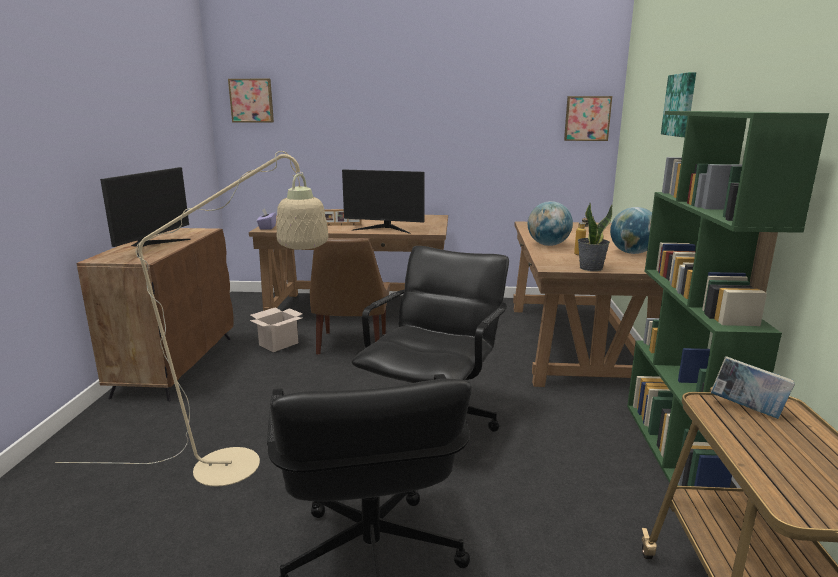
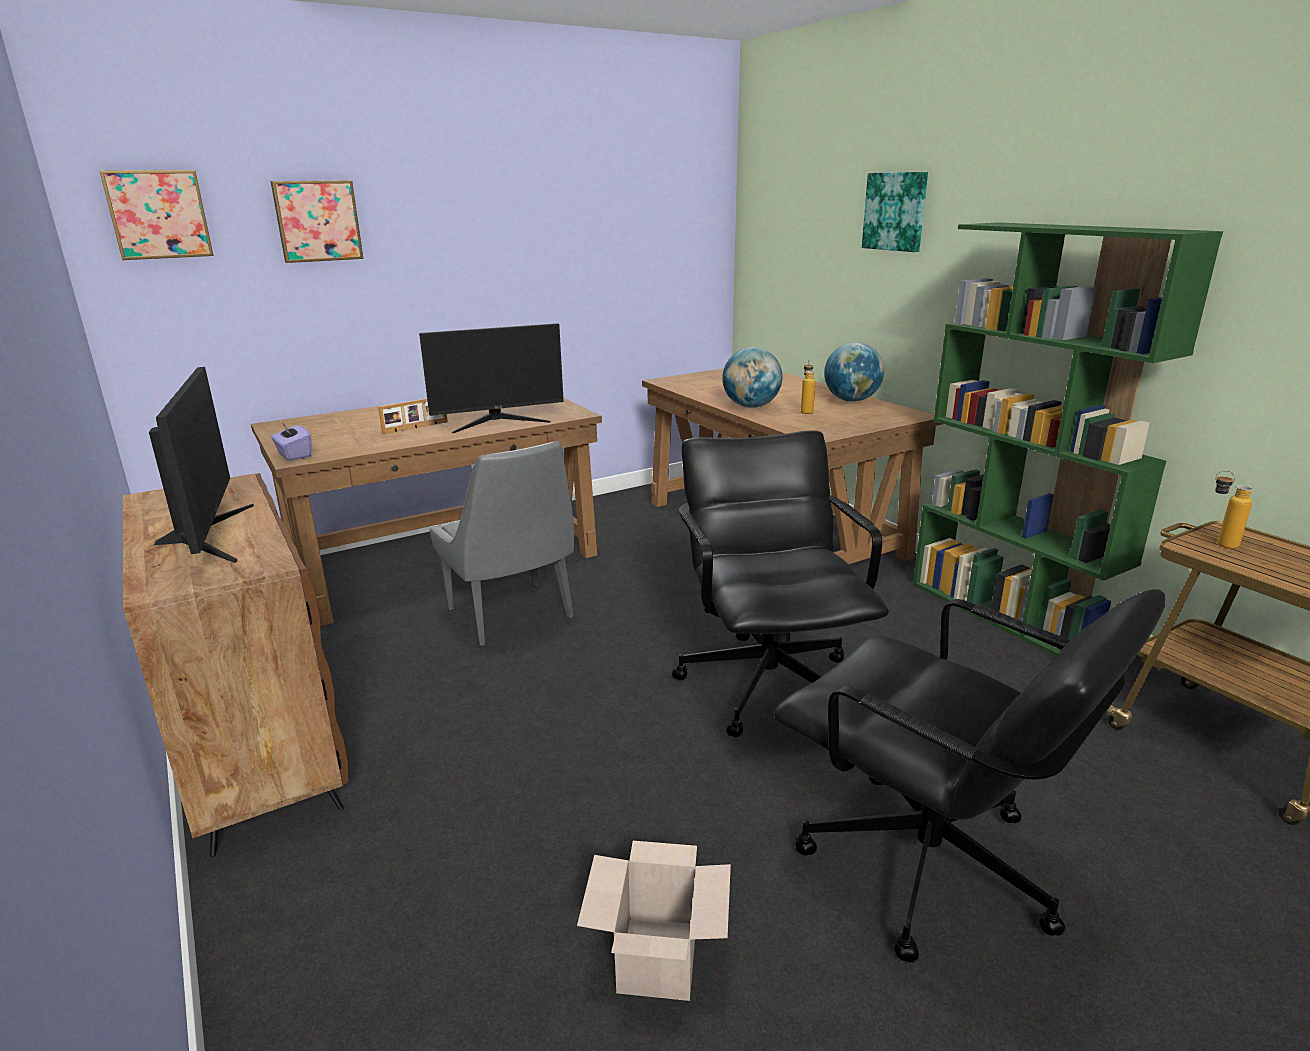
camera: 35 degrees left, 5 degrees up
(244, 466) = (620, 842): beige floor lamp -> none
(279, 343) = (395, 649): cardboard box -> cardboard box (656, 955)
(351, 345) = (512, 615): brown chair -> grey chair
(587, 118) = (699, 226): picture -> picture (317, 221)
(590, 268) = (854, 428): potted plant -> none
(746, 409) = (1218, 543): book -> bottle

